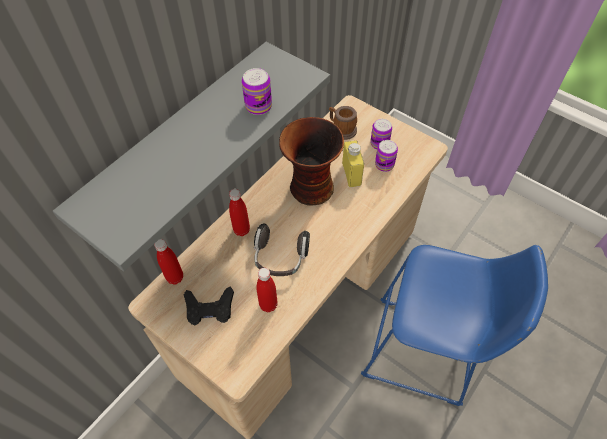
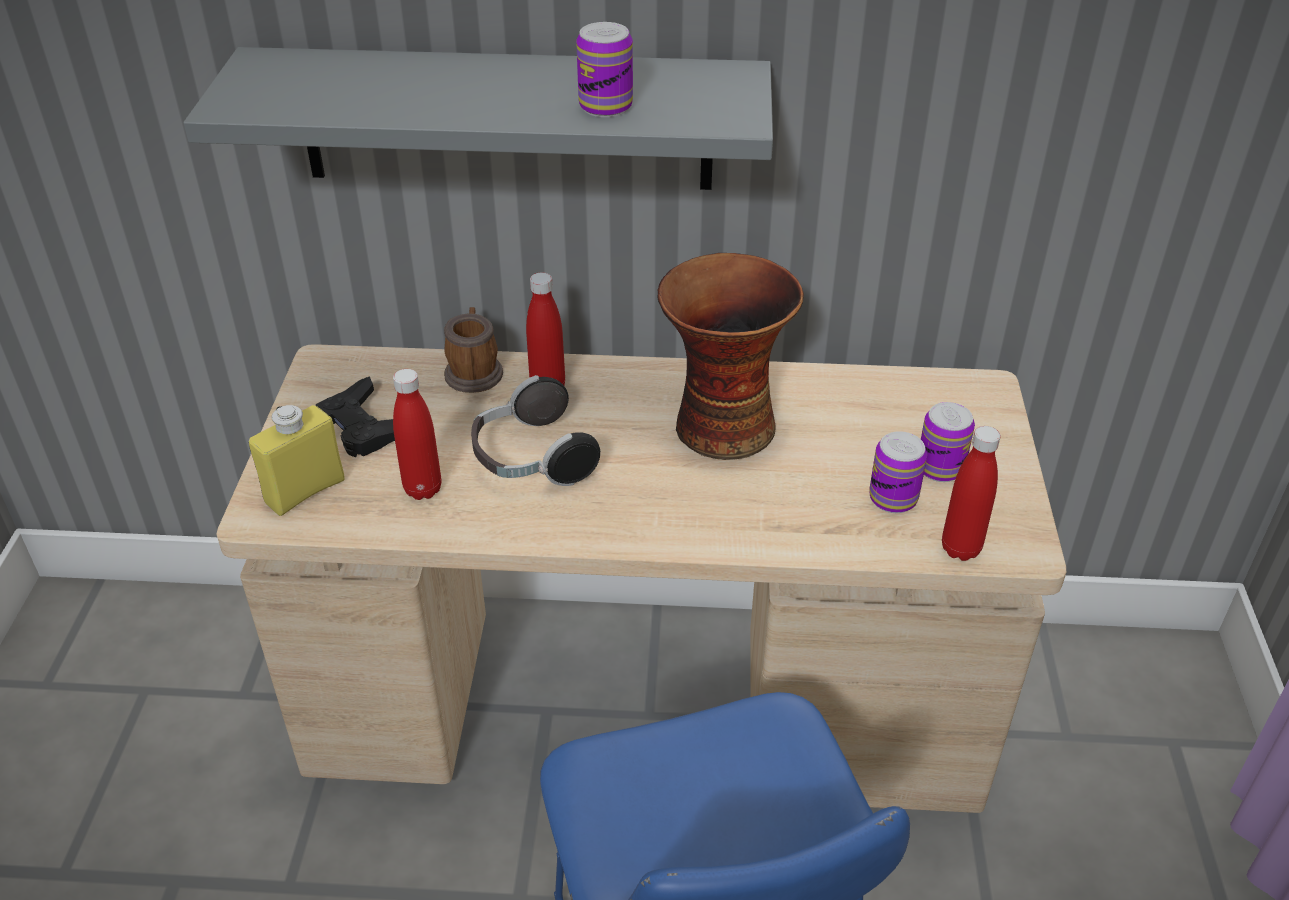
camera: 55 degrees right, 15 degrees down
(175, 277) = (391, 364): red bottle -> red bottle (960, 549)
(341, 129) = (911, 402): mug -> mug (474, 371)
(351, 174) = (815, 463): yellow bottle -> yellow bottle (305, 491)

